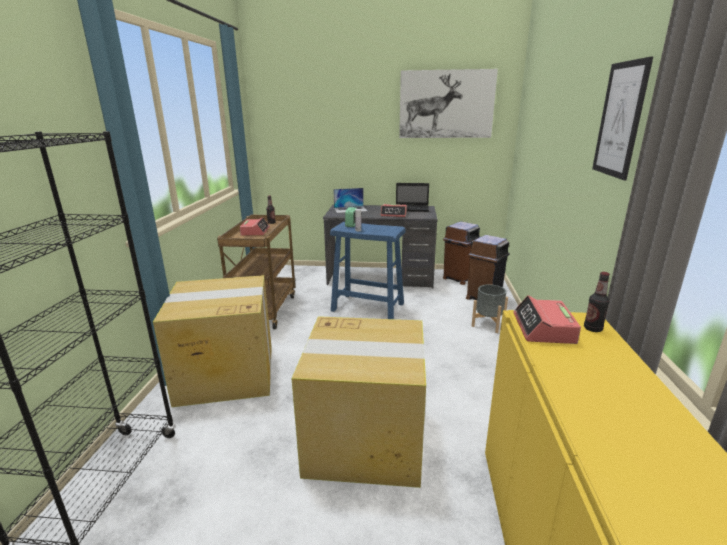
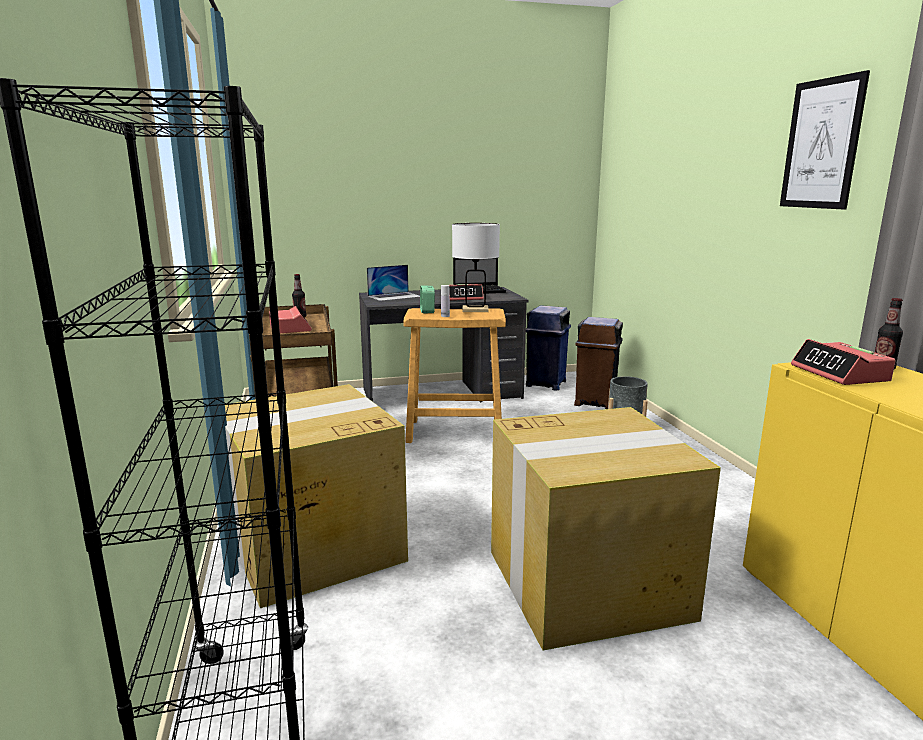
camera: 20 degrees left, 5 degrees down
(367, 307) = (454, 431): blue stool -> beige stool
(384, 226) = (475, 310): none -> white table lamp
(446, 104) = (513, 148): picture -> none
(458, 278) = (545, 384): brown trash can -> blue trash can

